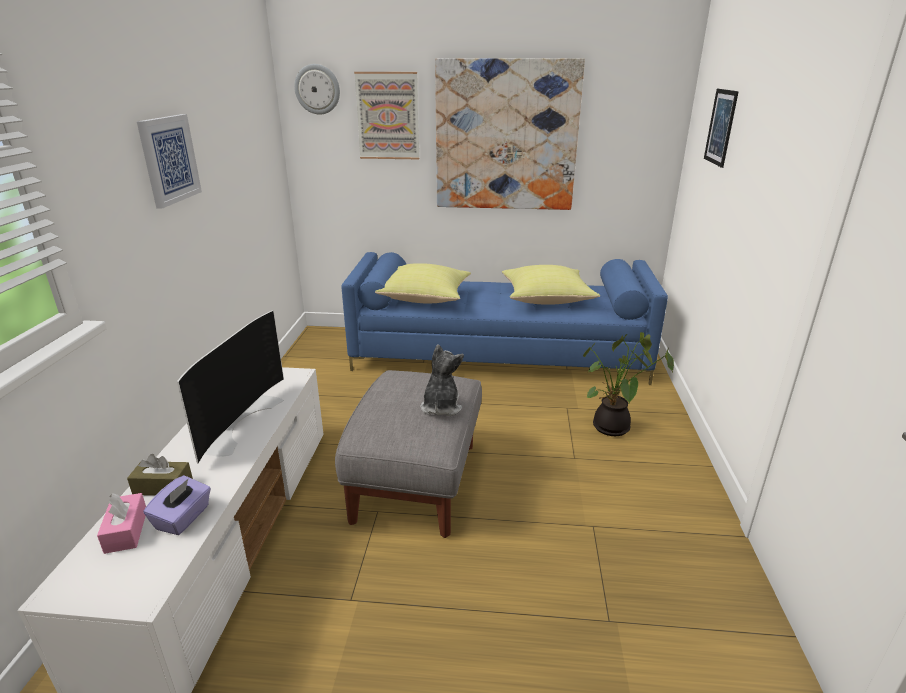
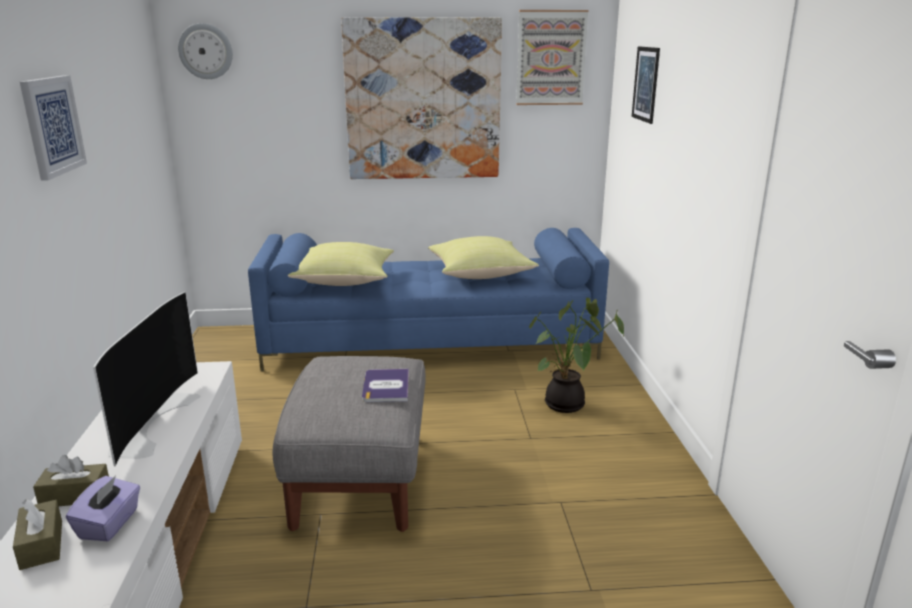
camera: 10 degrees left, 5 degrees down
(126, 531) = (41, 544): pink tissue box -> brown tissue box
(388, 116) = (289, 80): picture -> picture (551, 58)
(441, 406) = (386, 386): plush toy -> book

